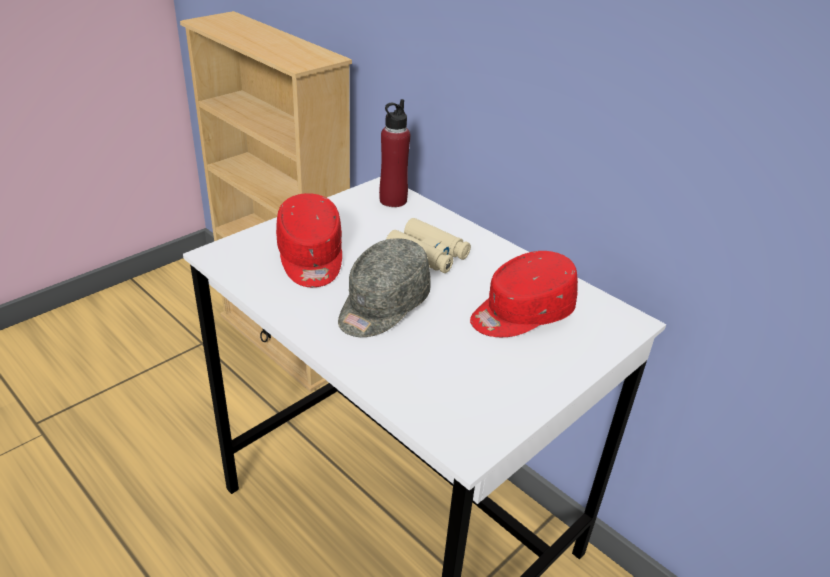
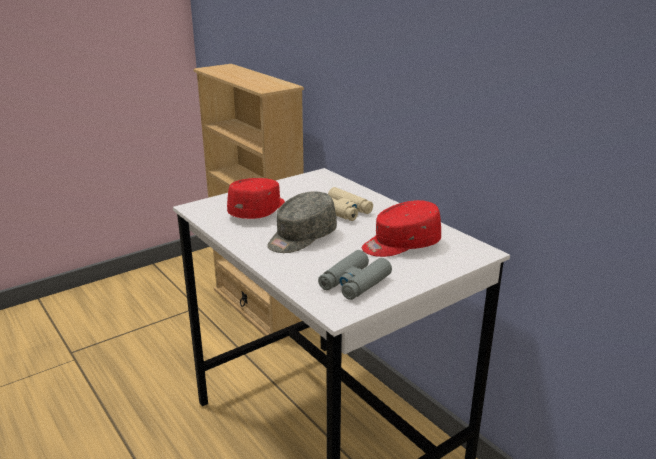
camera: 10 degrees right, 10 degrees down
(311, 258) = (259, 211): red cap -> red cap turned 150 degrees counterclockwise
(393, 200) = (326, 181): red bottle -> none
(476, 389) = (354, 283): none -> grey binoculars

